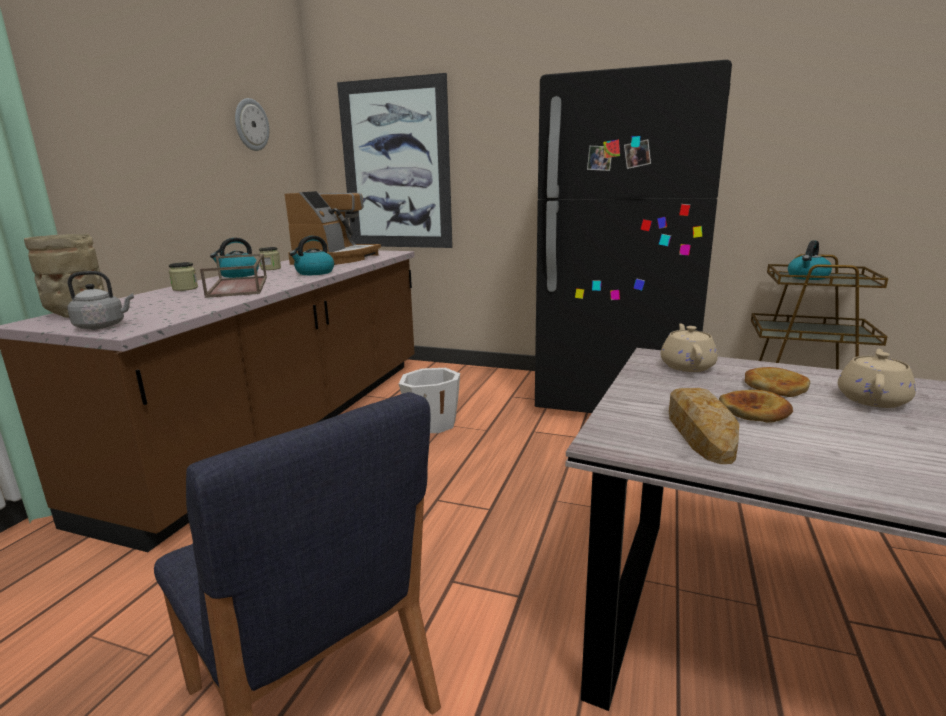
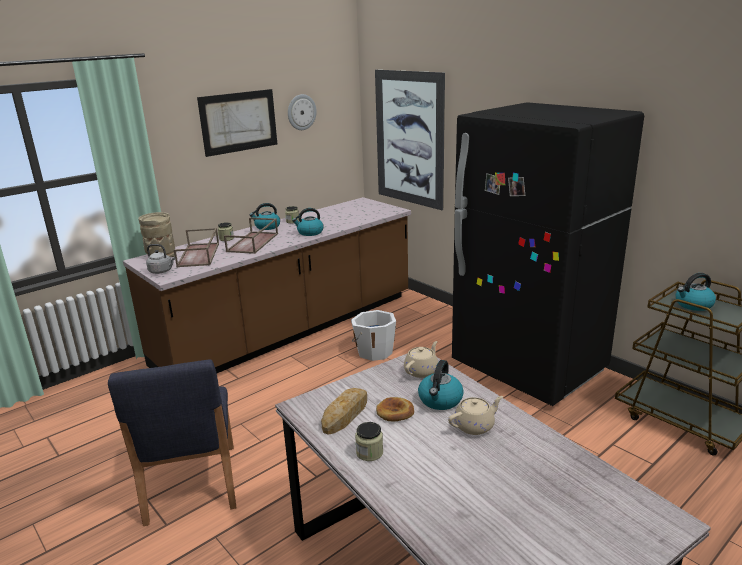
camera: 30 degrees right, 5 degrees up
(158, 305) = (199, 255): none -> brown tray
(170, 117) = (239, 122): none -> picture
(335, 259) = (344, 214): coffee machine -> none
(775, 386) = (440, 400): bread -> kettle
(839, 467) = (369, 452): none -> jar

